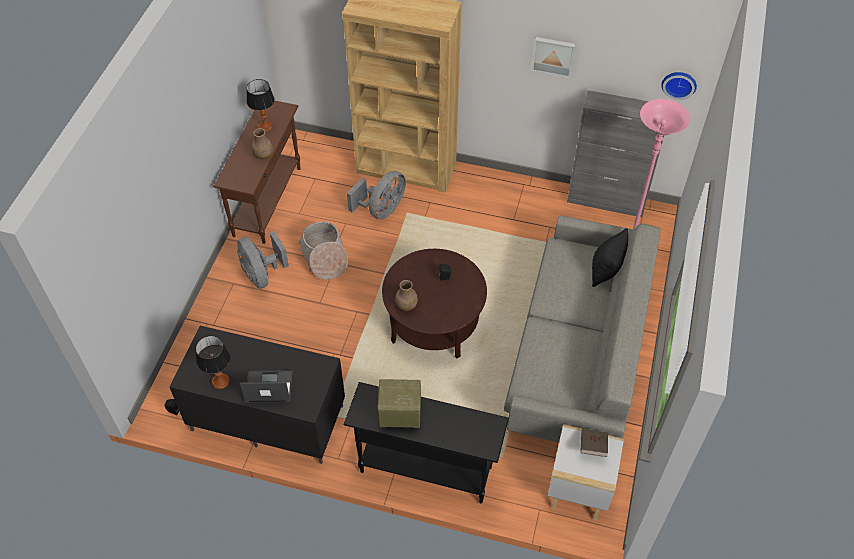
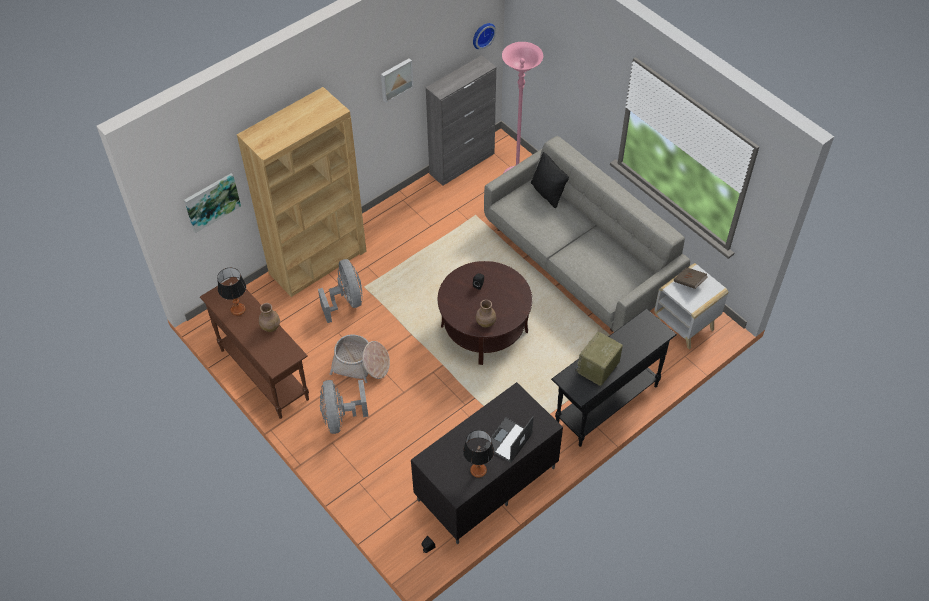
camera: 55 degrees left, 0 degrees up
(262, 274) = (340, 417): grey fan -> grey fan turned 75 degrees clockwise
(322, 32) = (211, 201): none -> picture

